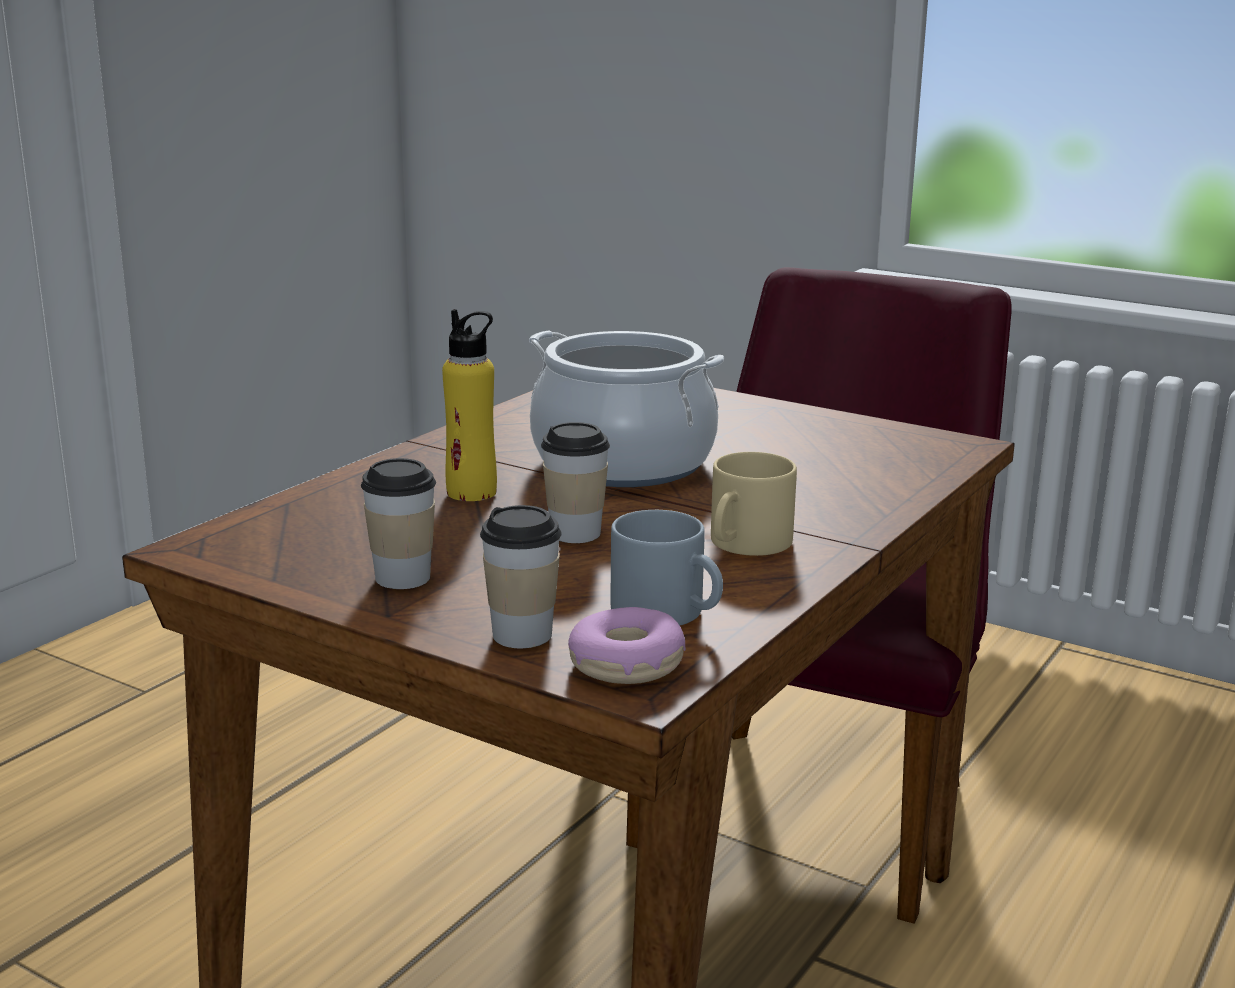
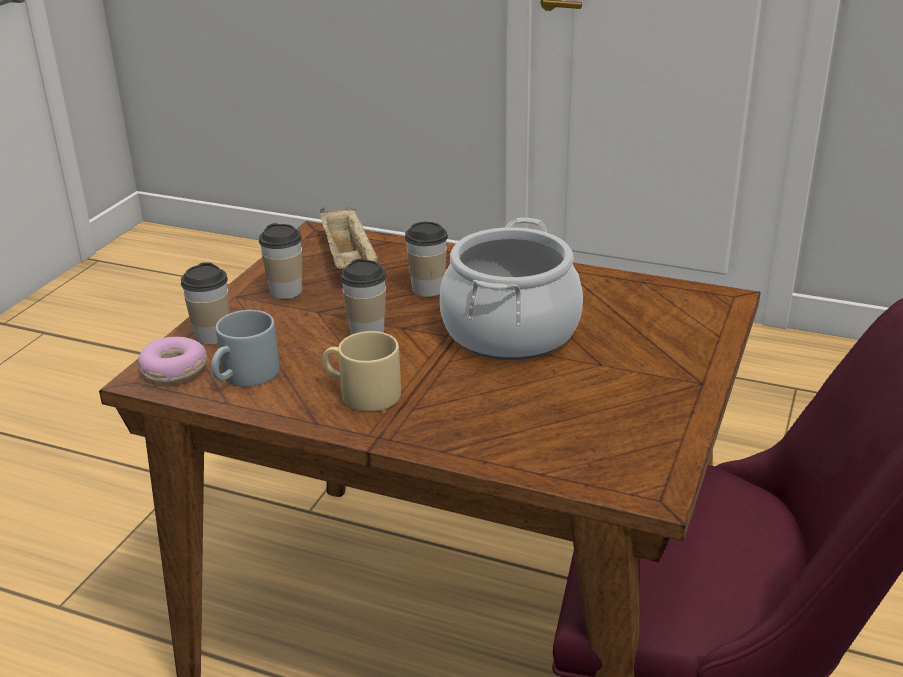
camera: 80 degrees right, 10 degrees up
(327, 531) = (349, 260): none -> beige tray
(472, 492) = (428, 289): yellow bottle -> cup

